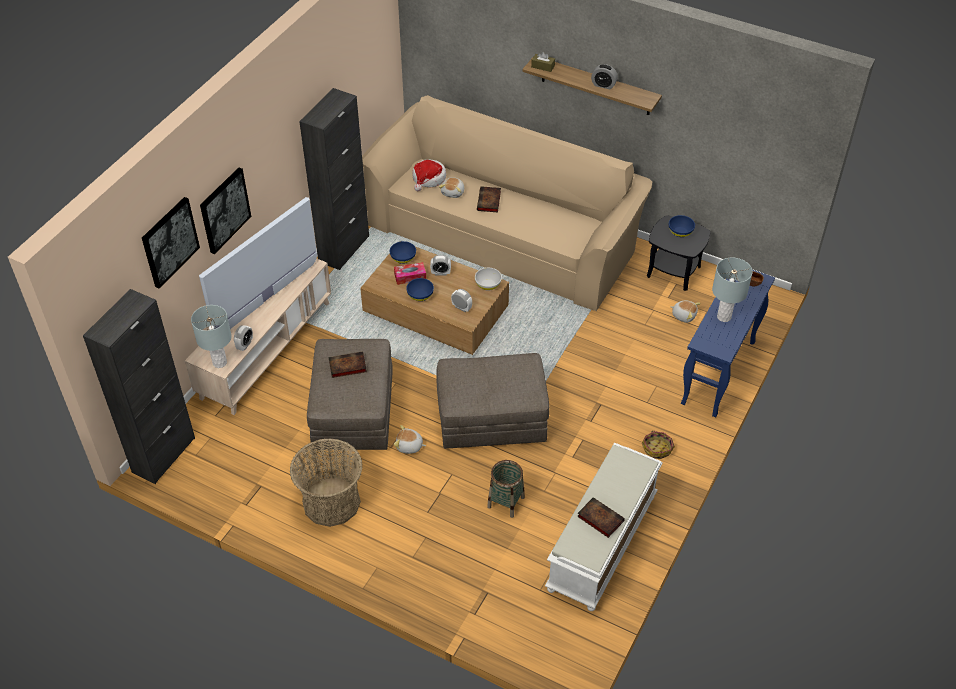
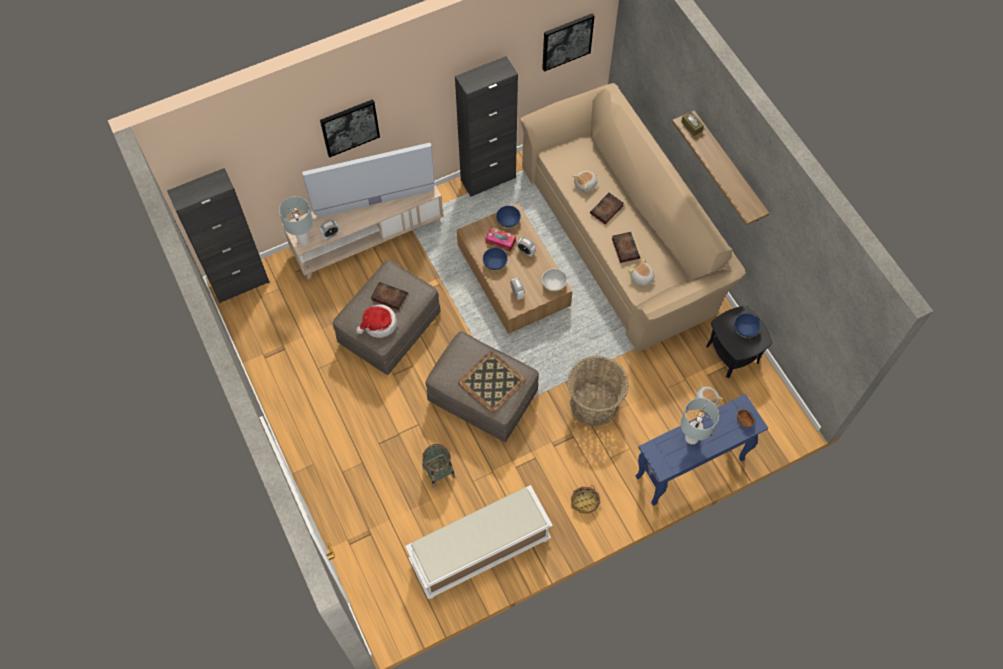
camera: 35 degrees right, 15 degrees up
(169, 242) = (279, 140): picture -> picture (567, 41)
(331, 502) = (321, 392): basket -> basket (593, 404)
(409, 446) = (406, 382): plush toy -> plush toy (641, 278)
(428, 179) = (576, 160): hat -> hat (379, 324)
(507, 381) = (492, 382): none -> tray
(599, 518) = (464, 540): book -> book (624, 247)
(603, 85) = (727, 175): alarm clock -> none

